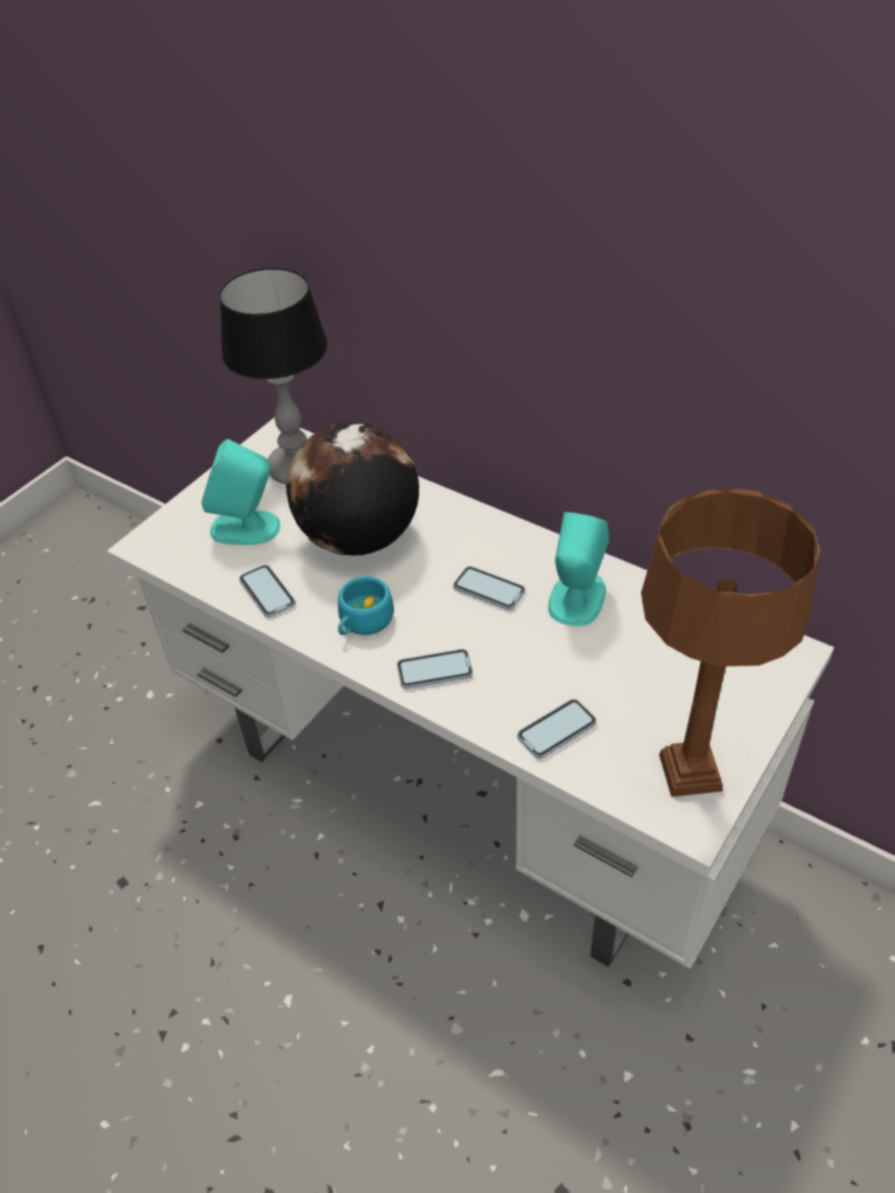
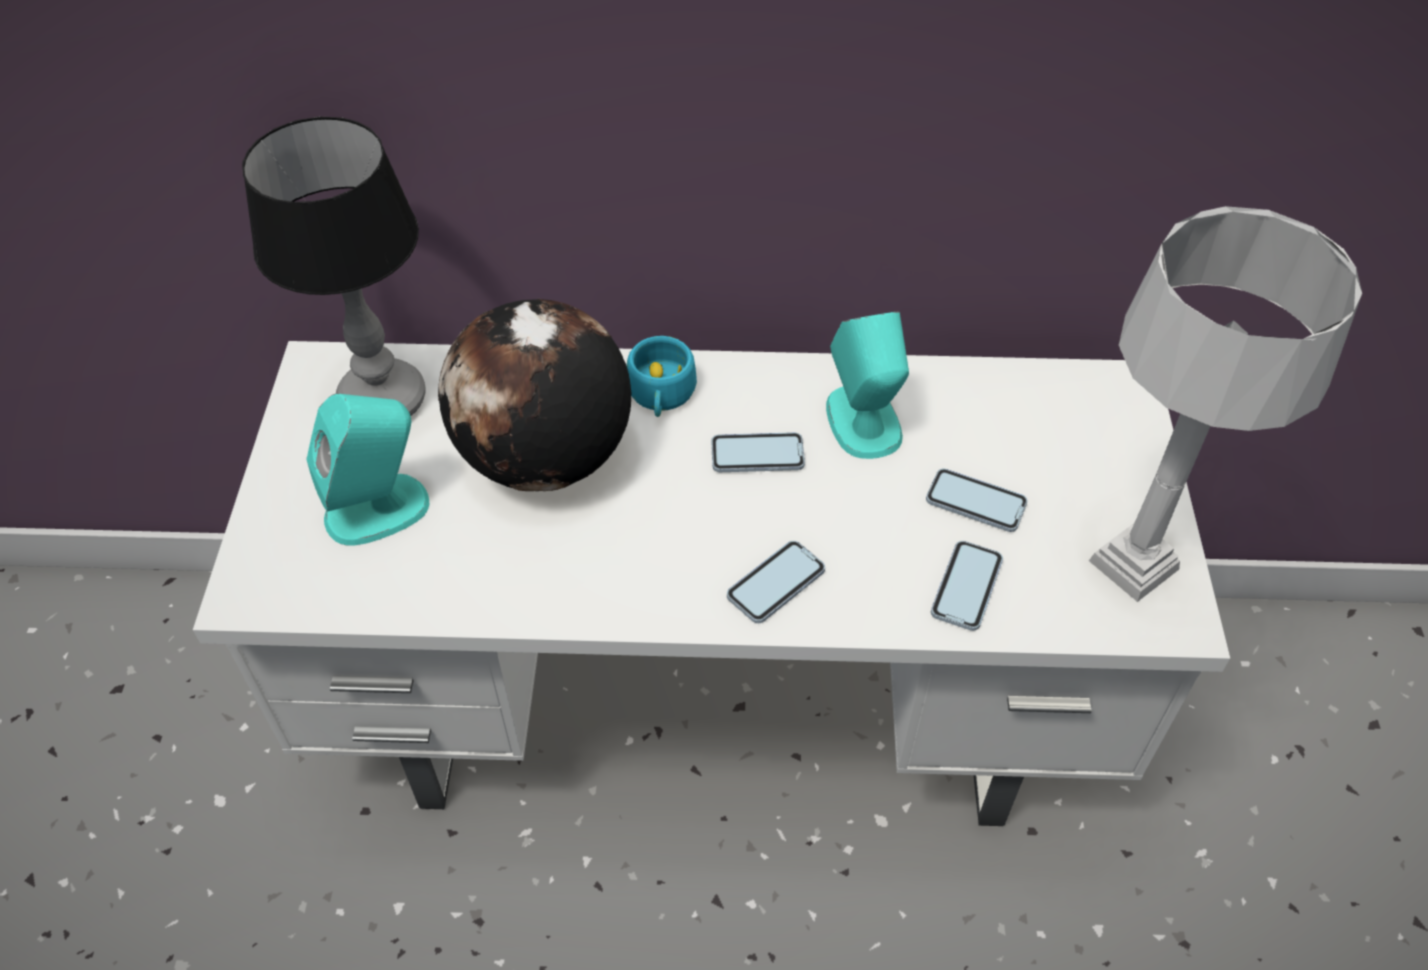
camera: 35 degrees left, 5 degrees up
(267, 592) = (481, 583): phone -> phone (975, 502)
(363, 622) = (639, 564): turquoise cup -> turquoise cup (661, 395)
(689, 772) = (1132, 565): brown table lamp -> grey table lamp

